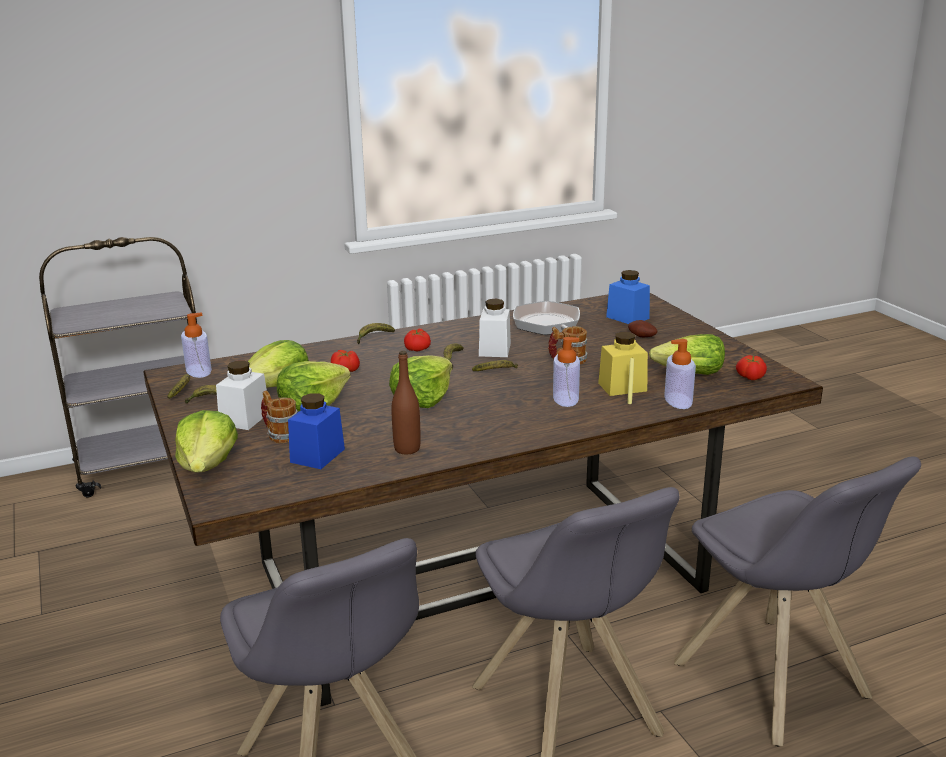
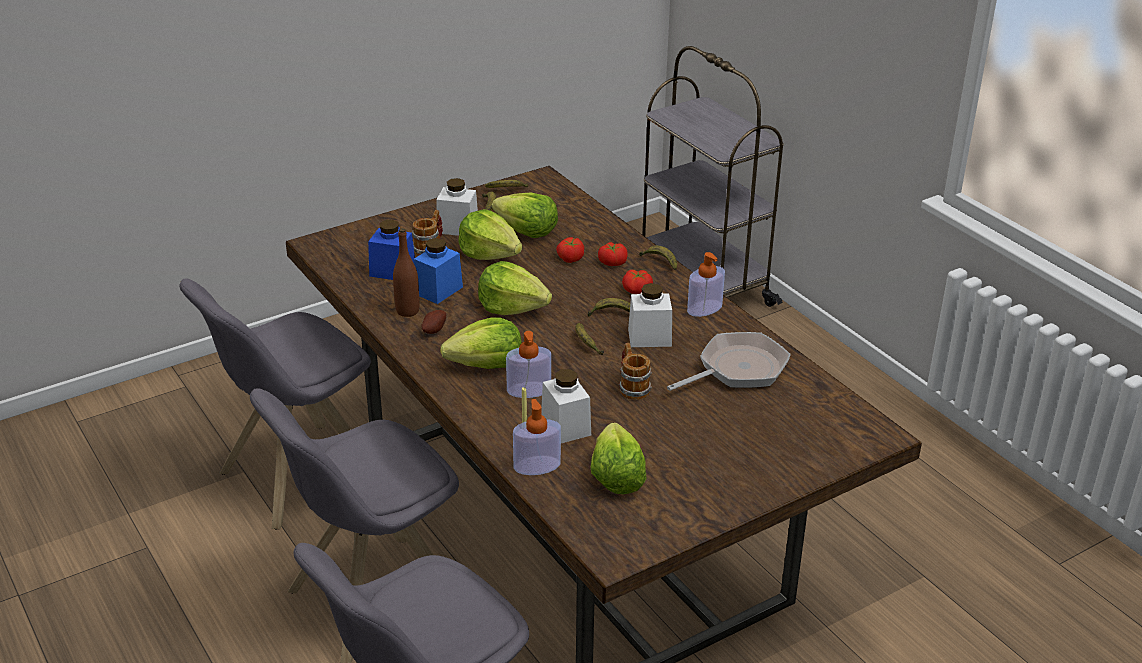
camera: 80 degrees right, 10 degrees up
(198, 371) = (551, 189): soap dispenser -> soap dispenser (704, 308)
(208, 465) = (373, 228): lettuce -> lettuce (486, 364)
(622, 387) = (566, 426): yellow jar -> white jar
(627, 317) = (791, 428): blue jar -> blue jar (438, 290)
(641, 337) = (723, 440): potato -> potato (433, 329)
(750, 377) = (617, 524): tomato -> tomato (612, 262)

